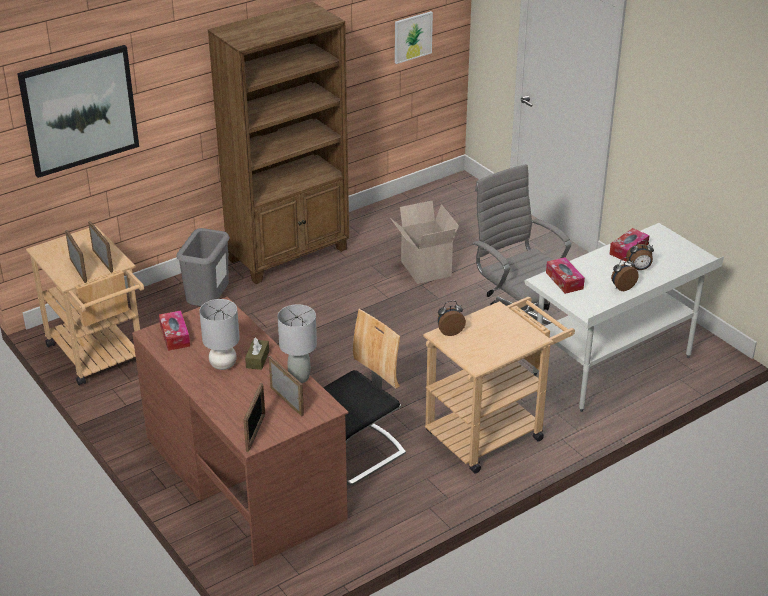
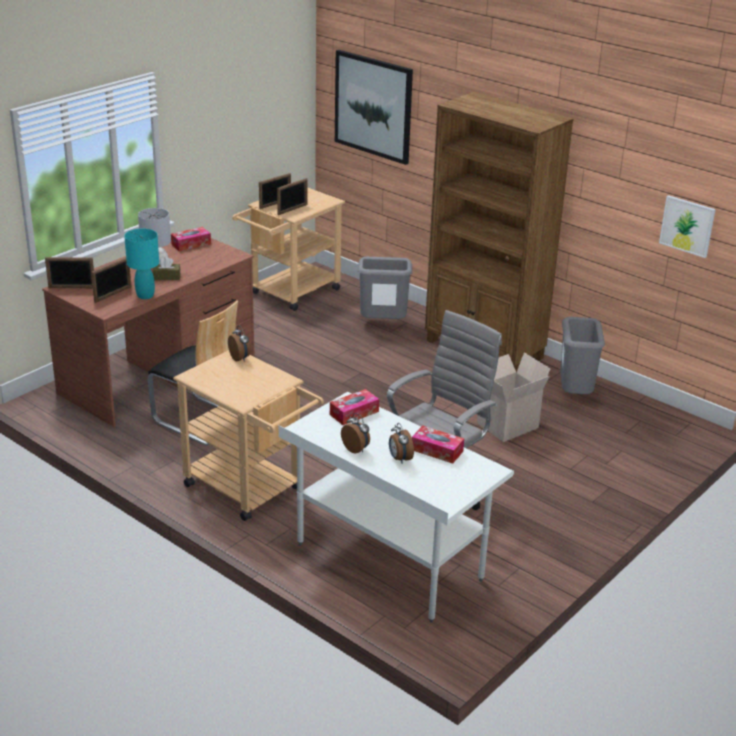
camera: 75 degrees right, 5 degrees down
(299, 378) = (145, 295): grey table lamp -> turquoise table lamp
(388, 225) = (575, 395): none -> grey trash can

